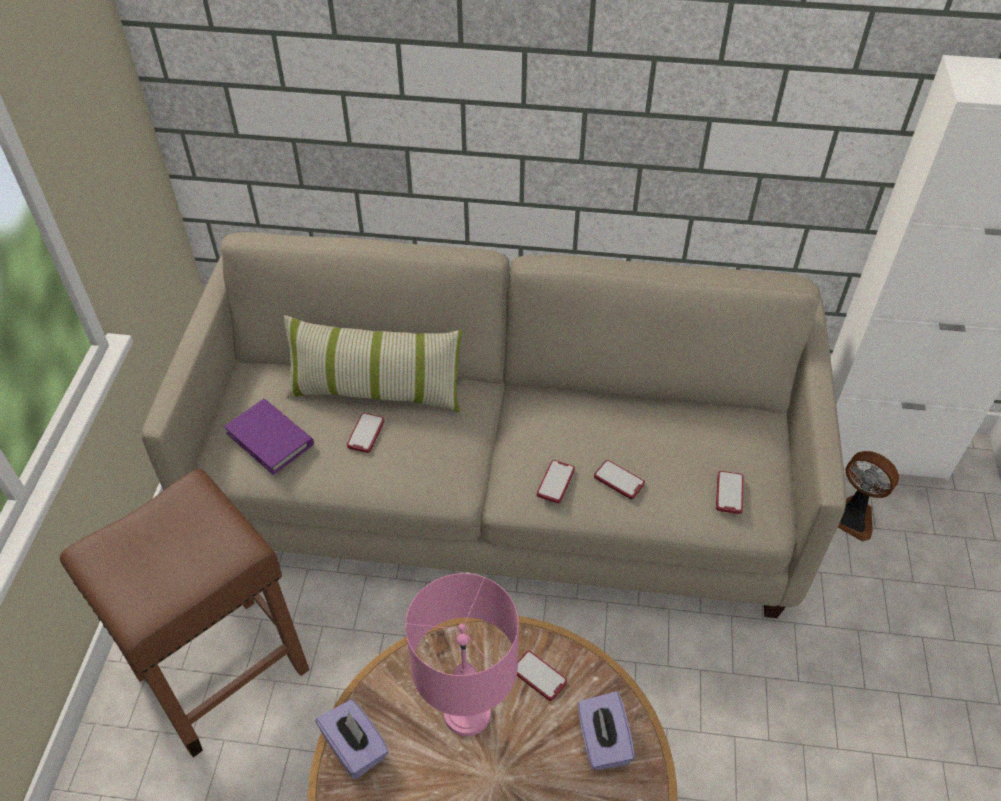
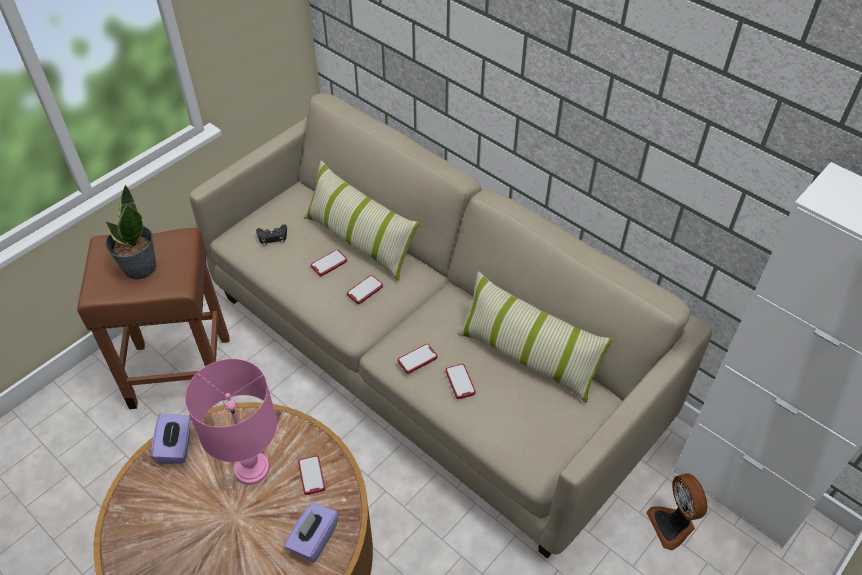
camera: 35 degrees right, 0 degrees up
(168, 554) = (139, 267): none -> potted plant
(270, 439) = (272, 237): purple book -> black game controller
(658, 417) = (527, 356): none -> pillow
(729, 493) = (529, 435): phone -> phone (365, 290)

